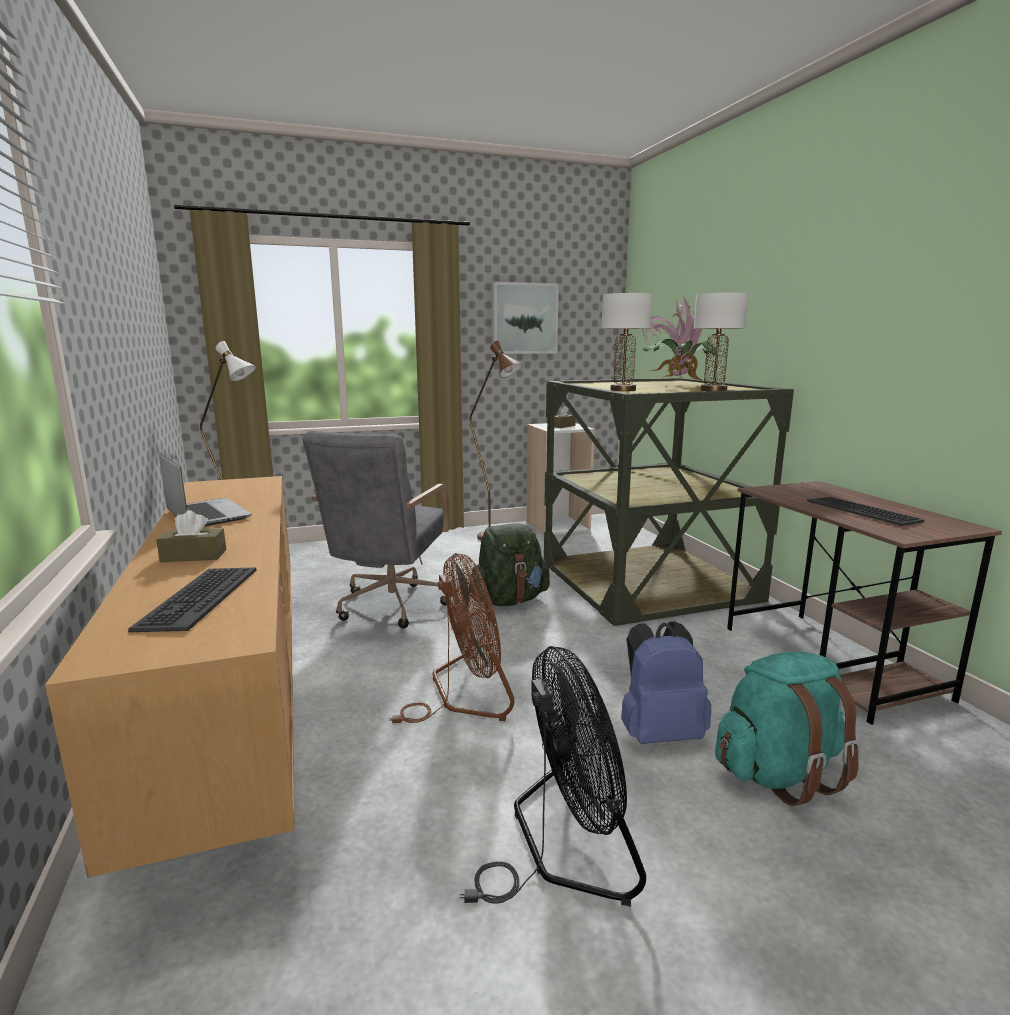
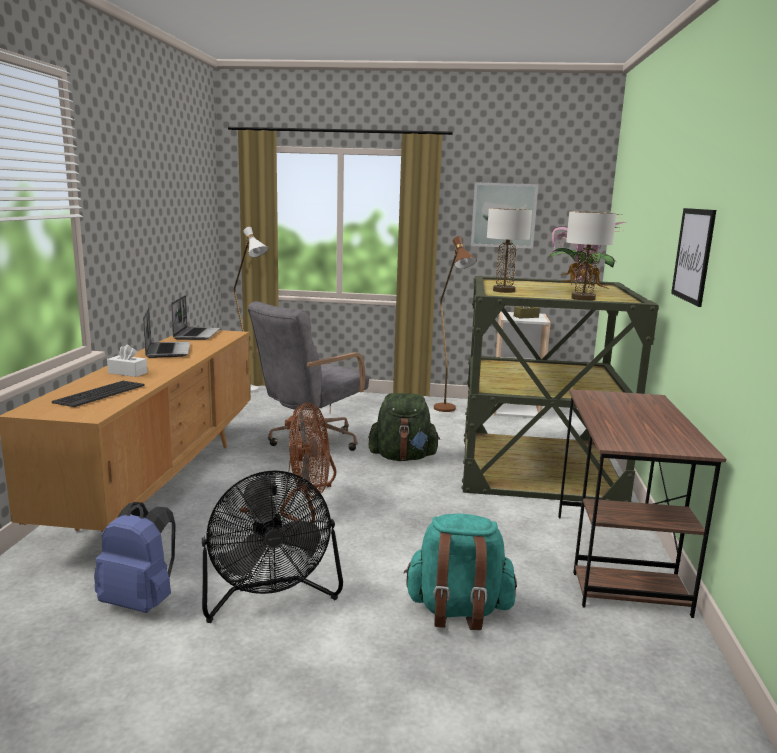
camera: 25 degrees right, 0 degrees up
(194, 556) = (128, 373): brown tissue box -> white tissue box
(214, 488) = (196, 334): none -> laptop
(555, 842) = (264, 596): black fan -> black fan turned 60 degrees clockwise
(659, 733) = (404, 564): blue backpack -> blue backpack (141, 601)
(852, 331) = (693, 255): none -> picture
(863, 511) = (632, 423): keyboard -> none

